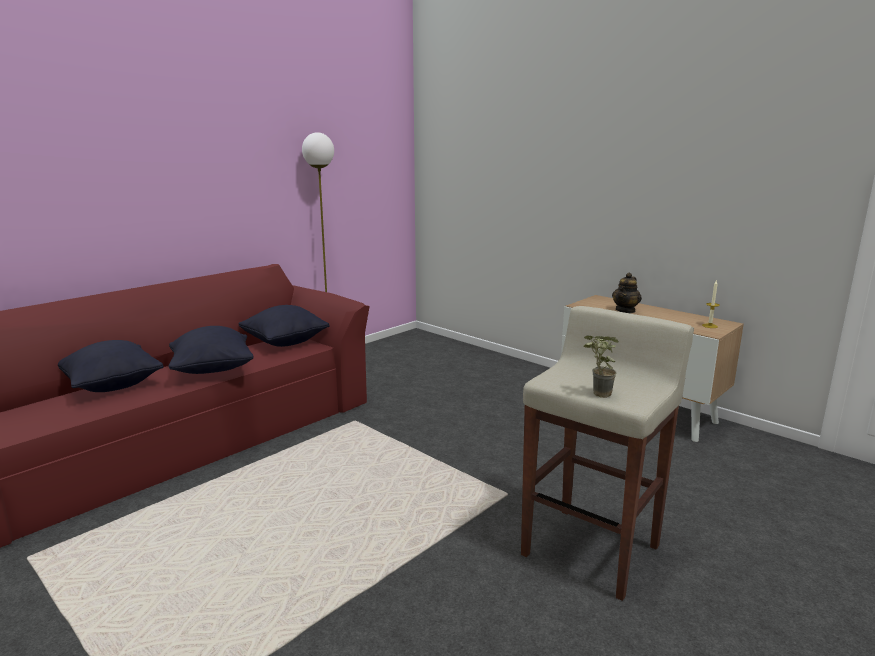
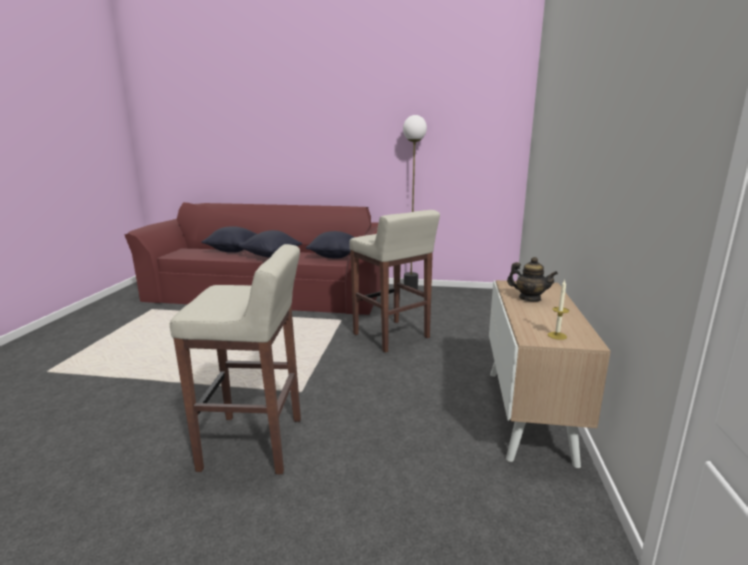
camera: 55 degrees right, 0 degrees up
(438, 410) = (391, 336): none -> beige stool
(596, 394) = (201, 301): potted plant -> none
(625, 310) = (529, 298): teapot -> teapot turned 150 degrees counterclockwise

